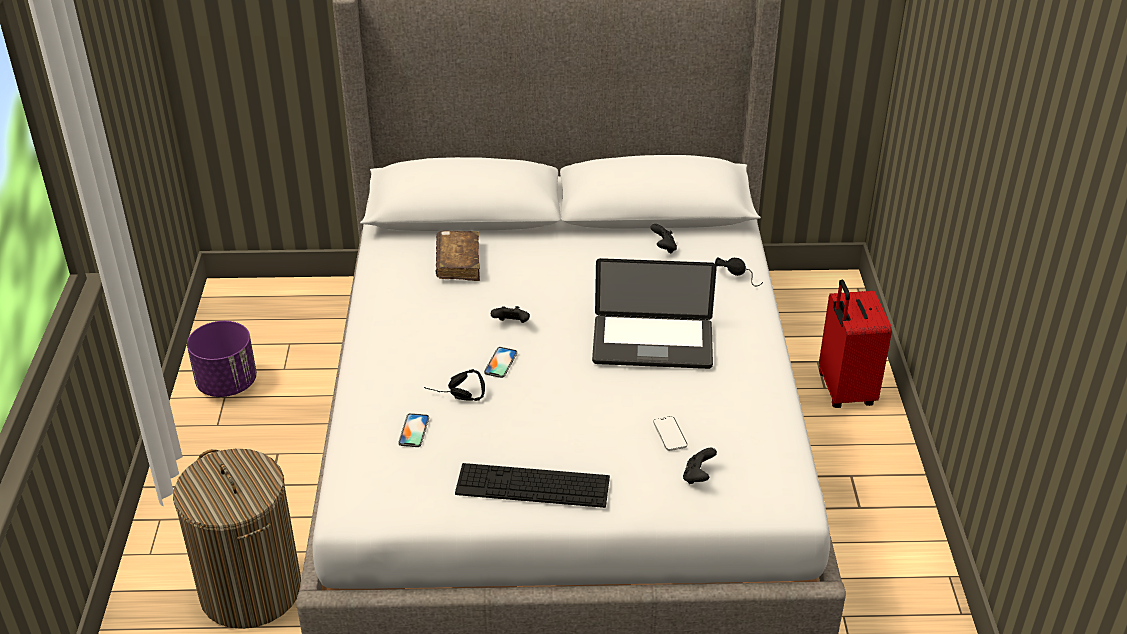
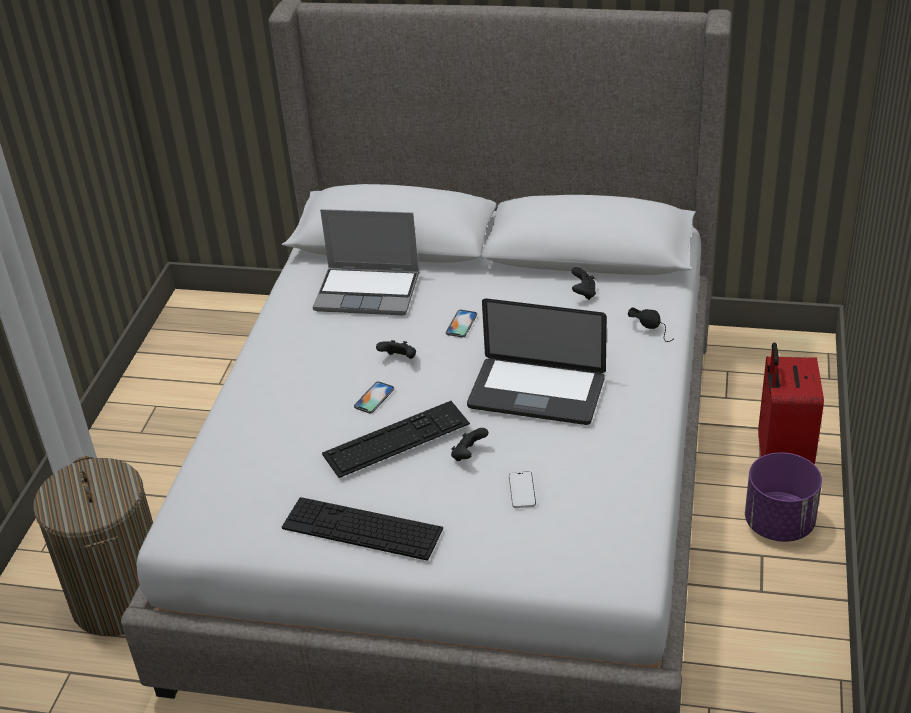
camera: 15 degrees right, 0 degrees up
(227, 383) = (162, 393): purple planter -> purple planter (778, 523)
(414, 430) = (263, 458): phone -> phone (461, 324)
(455, 396) = (316, 428): black headphones -> none
(458, 263) = (369, 292): brown book -> laptop
(537, 399) = (396, 439): none -> keyboard
(698, 476) = (536, 539): black game controller -> black game controller (468, 455)

